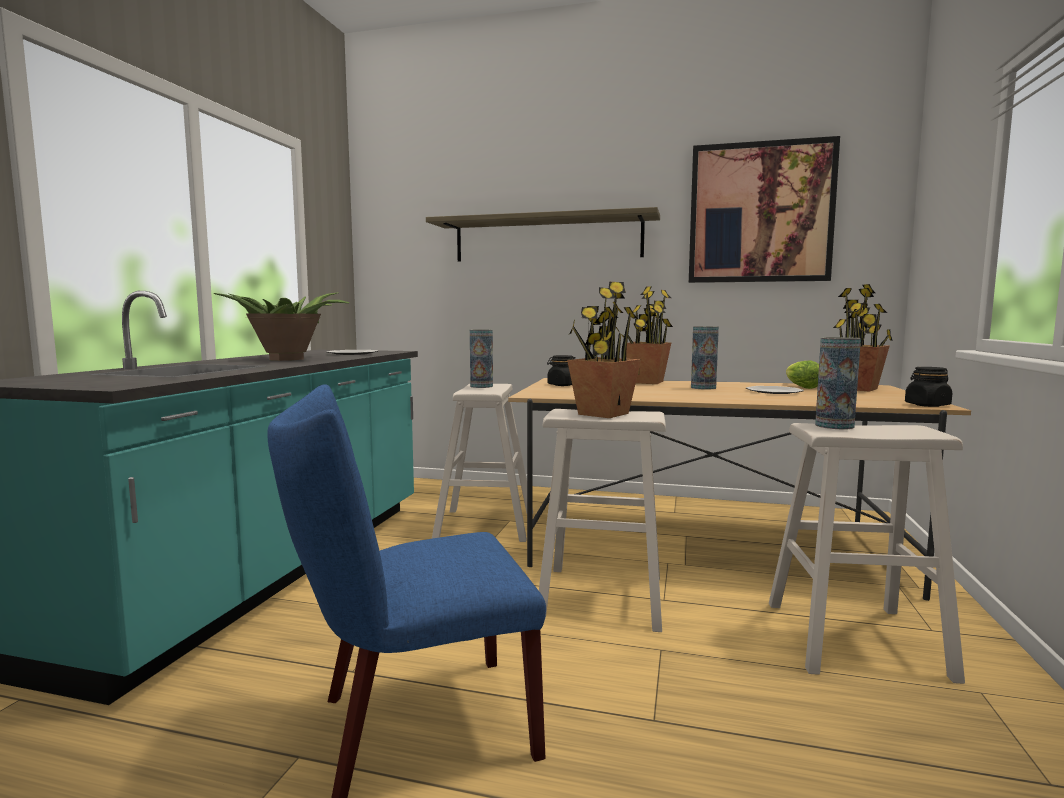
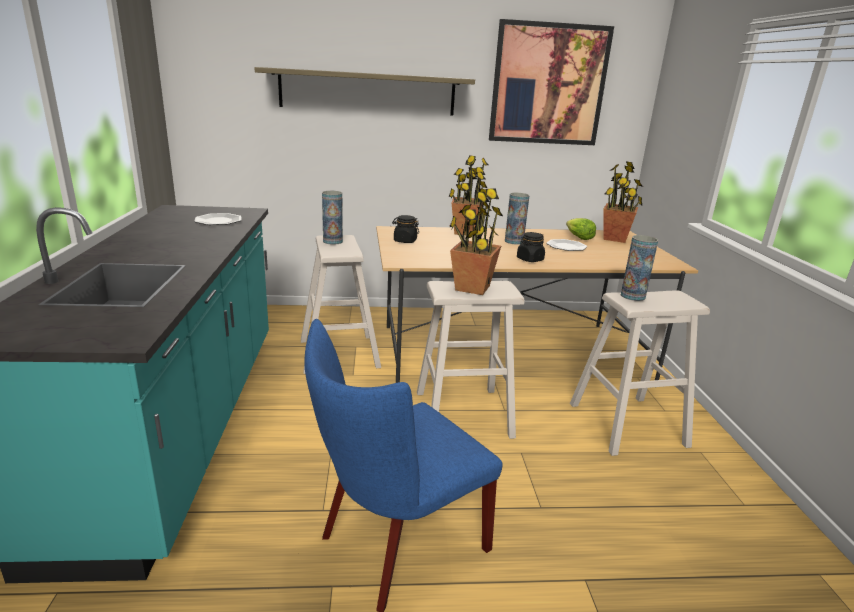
camera: 20 degrees left, 15 degrees up
(288, 359) = (178, 242): potted plant -> none
(927, 405) = (671, 264): black jar -> black jar (530, 259)

